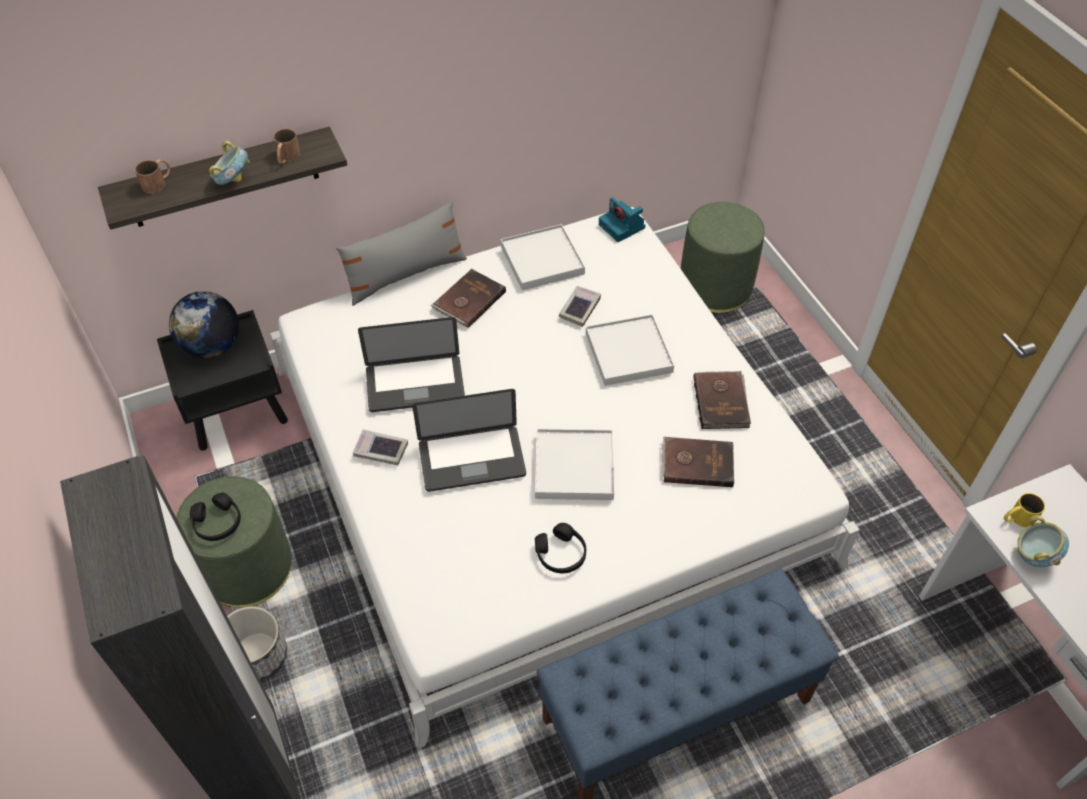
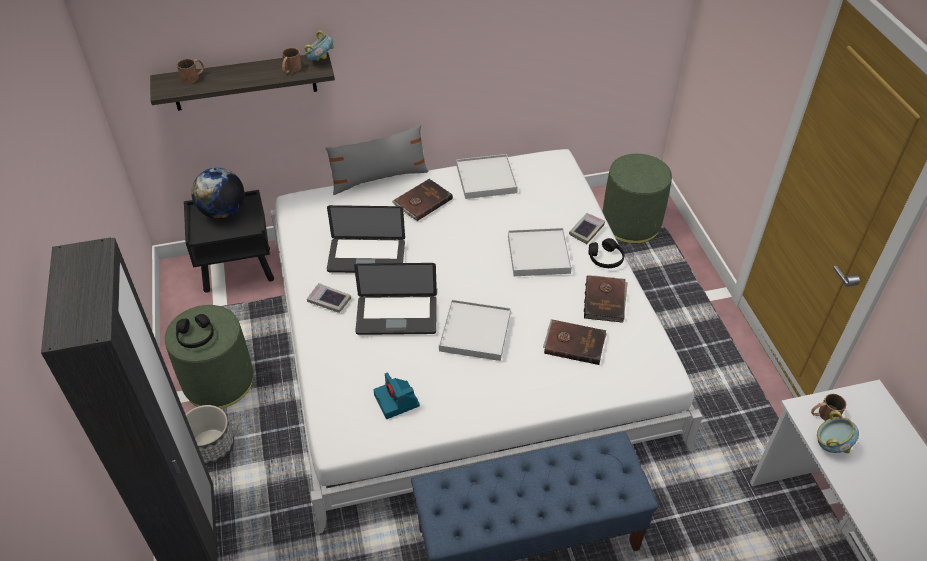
camera: 10 degrees right, 5 degrees down
(233, 181) = (247, 81): bowl -> bowl (320, 60)
(561, 554) = (449, 395): black headphones -> black headphones (606, 258)
(579, 308) = (507, 217): book -> book (586, 230)
(622, 227) = (555, 162): camera -> camera (397, 401)
(1017, 518) = (824, 414): yellow mug -> brown mug

